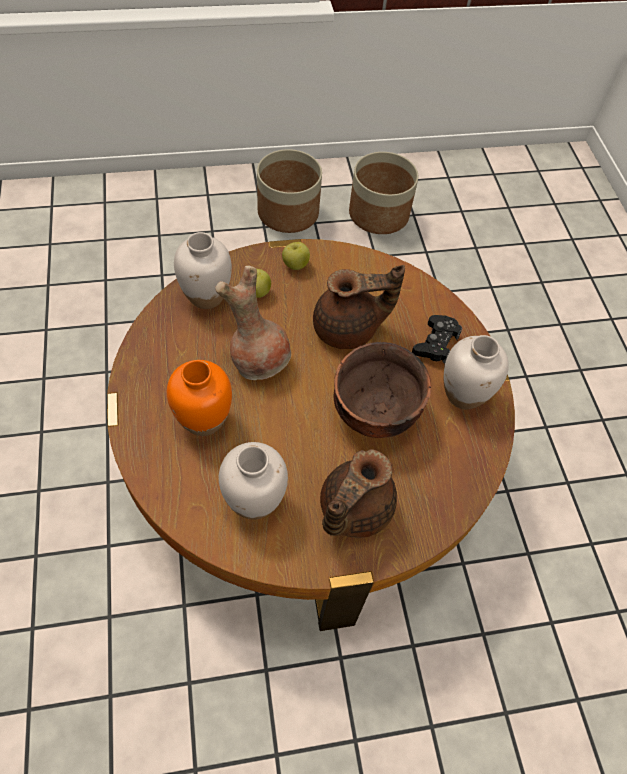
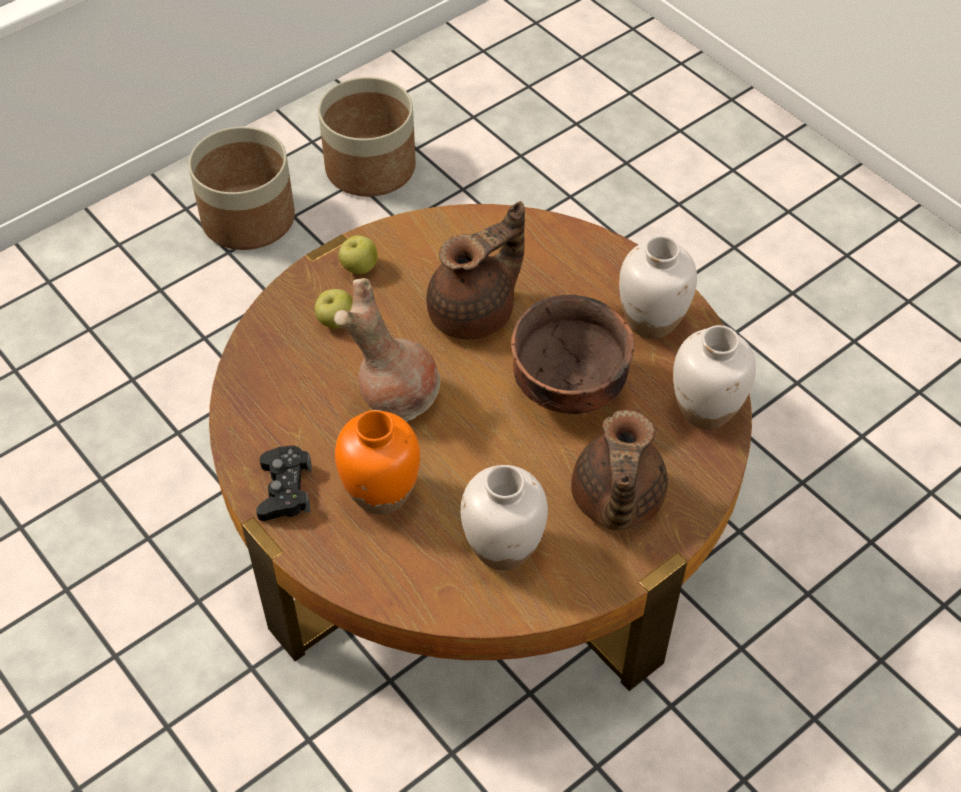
camera: 25 degrees left, 5 degrees down
(206, 296) = (278, 355): white vase -> white vase (706, 410)
(436, 343) = (584, 281): black game controller -> black game controller (285, 490)

